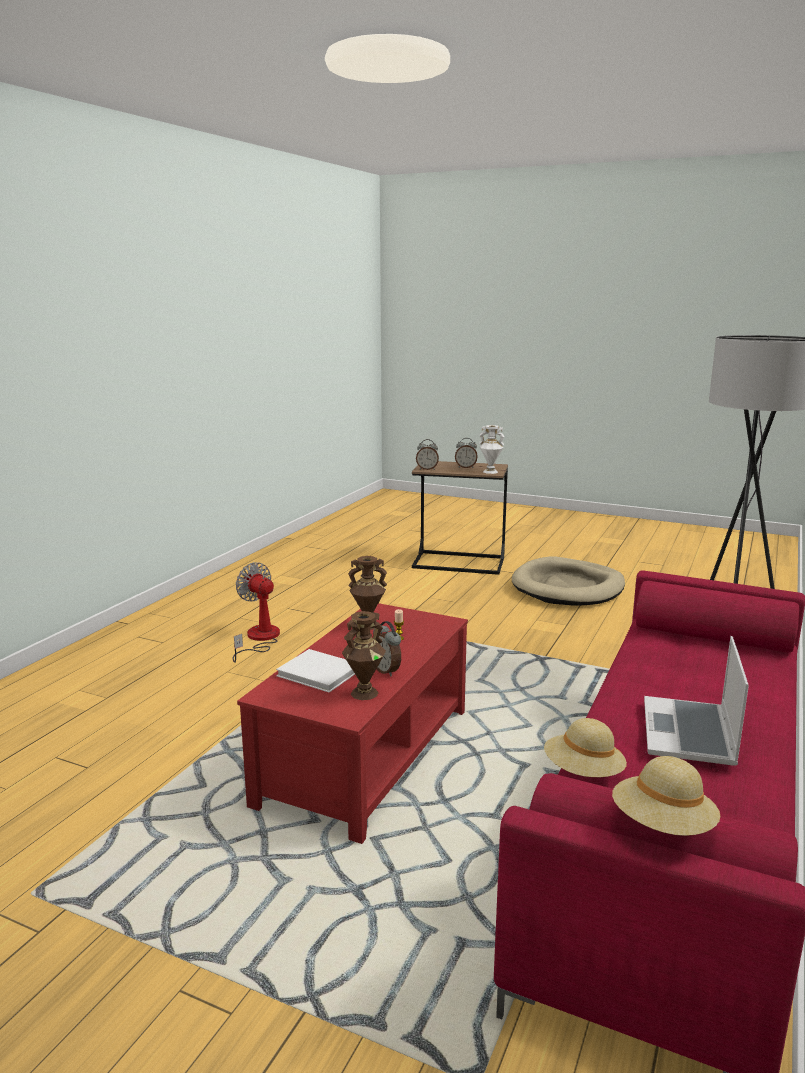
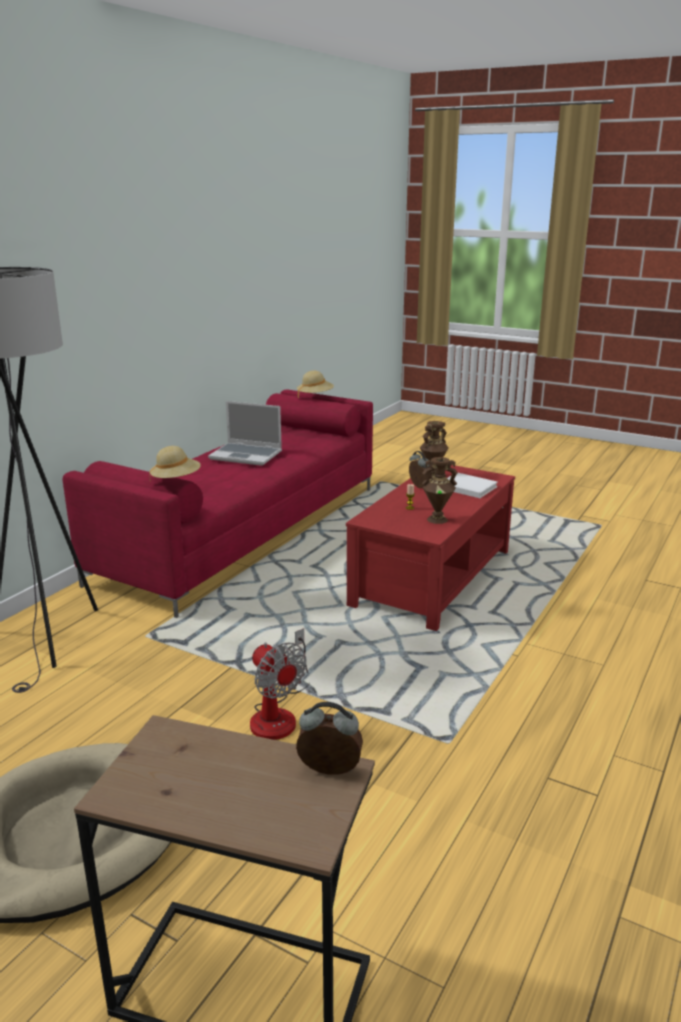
camera: 175 degrees left, 5 degrees up
(259, 639) = (599, 717): fan -> fan (278, 714)
(466, 467) = (215, 781): alarm clock -> none
(490, 472) = (168, 741): white vase -> none
(583, 772) = (318, 446): beige hat -> beige hat (176, 480)
(690, 734) = (247, 455): laptop -> laptop turned 90 degrees clockwise

